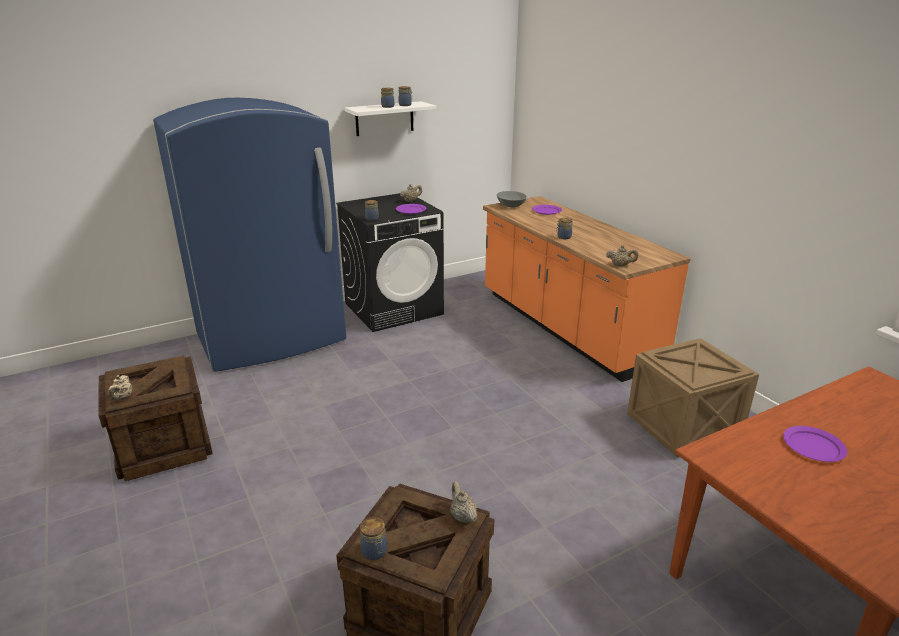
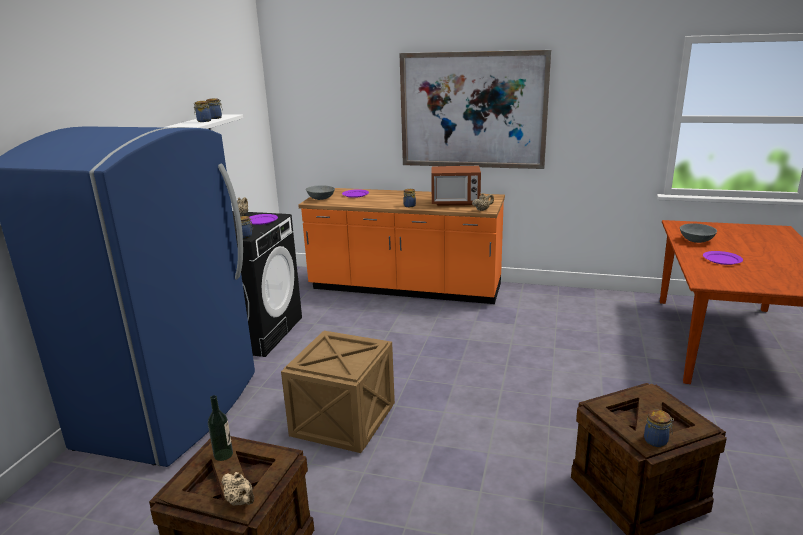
camera: 45 degrees left, 5 degrees down
(164, 368) = (223, 454): none -> bottle
(462, 516) = (647, 392): beige teapot -> none
(614, 249) = (455, 202): none -> microwave
(677, 141) = (473, 110): none -> picture
(684, 426) = (564, 310): crate -> crate (344, 420)
(843, 409) = (696, 240): none -> grey bowl

